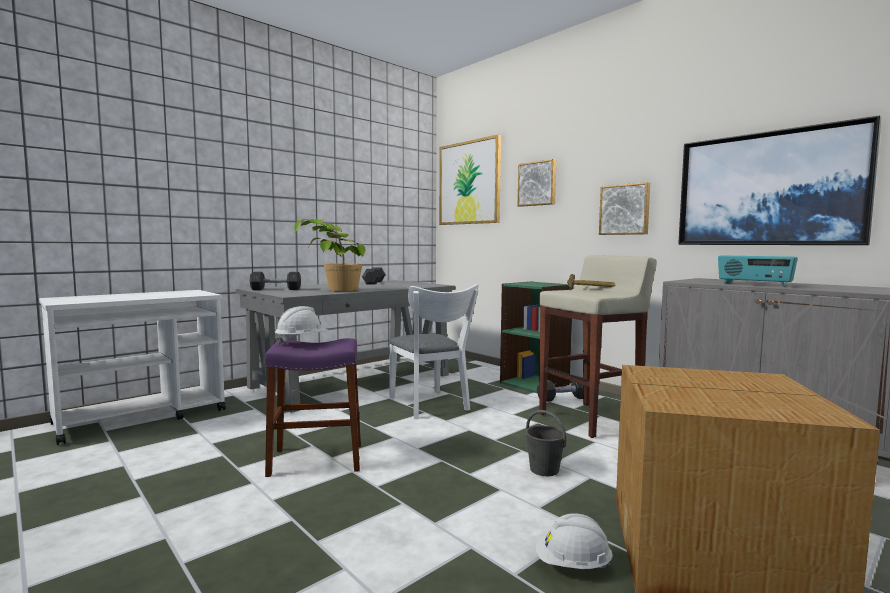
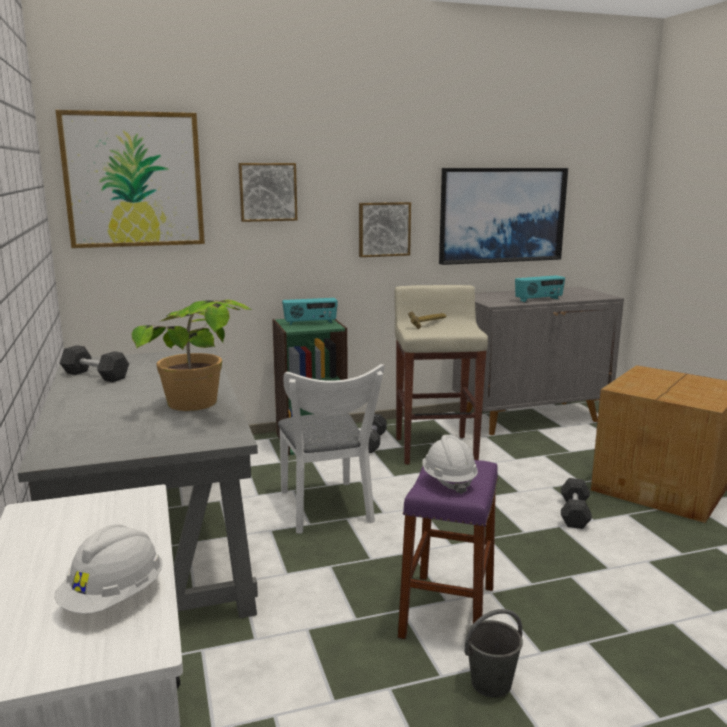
camera: 65 degrees left, 10 degrees up
(276, 289) = (105, 442): grey dumbbell -> grey dumbbell (574, 513)
(430, 405) = (327, 510): white chair -> white chair turned 75 degrees clockwise
(537, 283) = (310, 323): none -> radio
(545, 470) = (531, 499): grey bucket -> grey bucket (491, 683)
(572, 565) = (672, 531): white hard hat -> white hard hat (114, 598)

